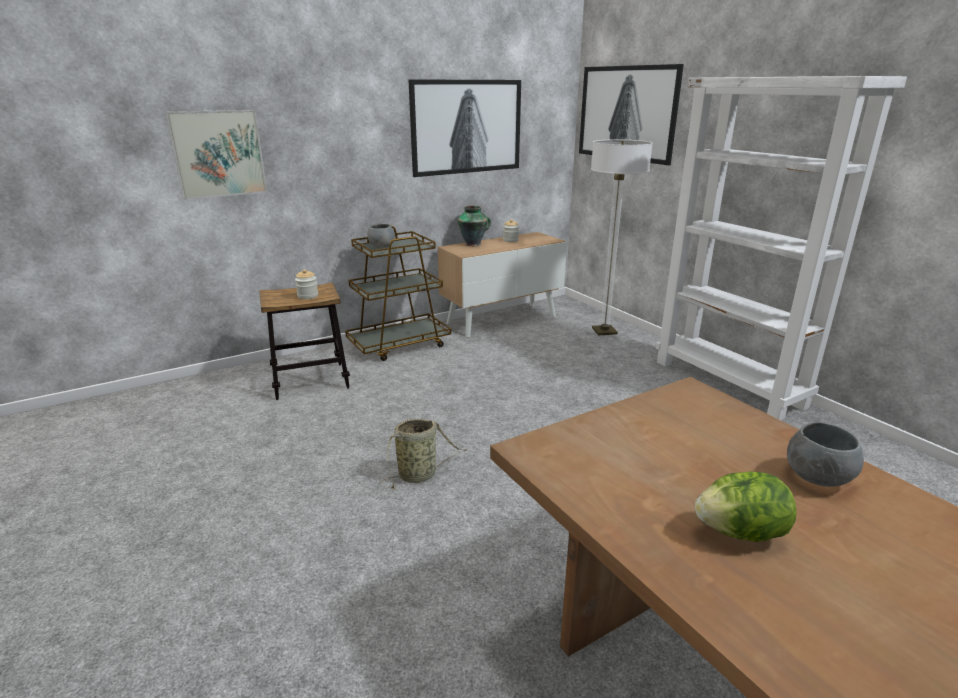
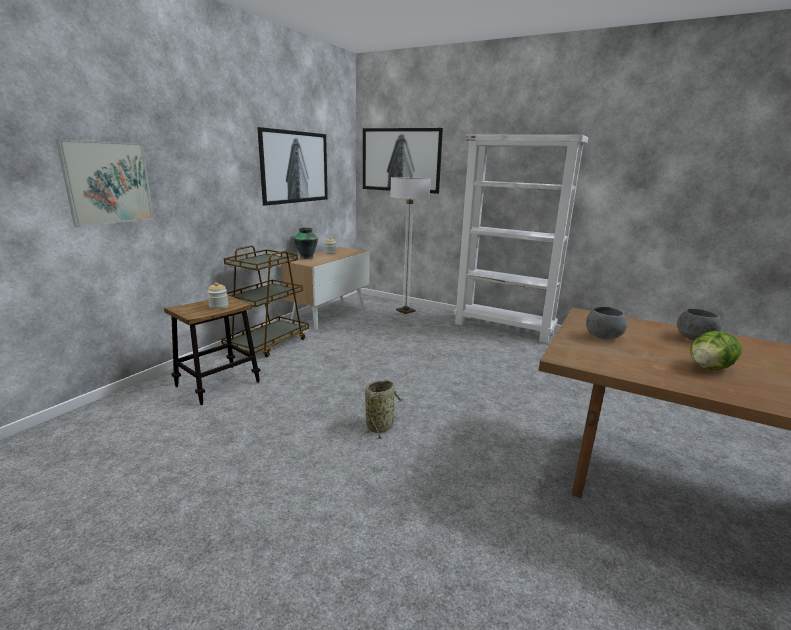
camera: 30 degrees left, 5 degrees down
(381, 246) = (252, 262): grey bowl -> grey bowl (602, 337)

